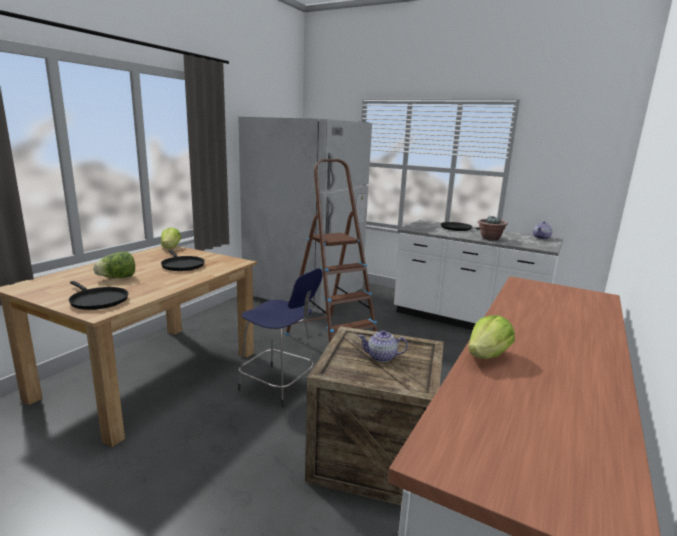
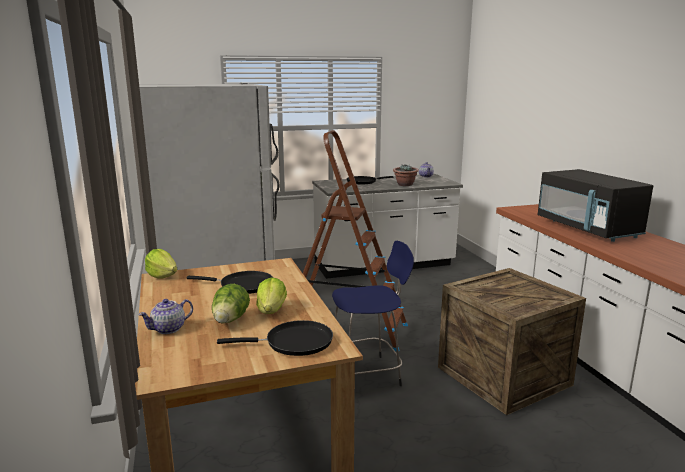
camera: 45 degrees left, 0 degrees up
(382, 357) = (510, 291): teapot -> teapot (169, 329)
(487, 356) = (621, 252): lettuce -> lettuce (272, 310)
(541, 324) = (587, 229): none -> black microwave

